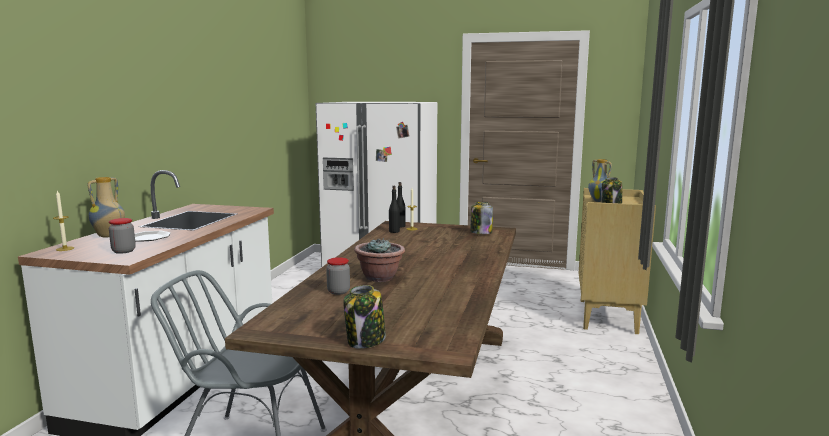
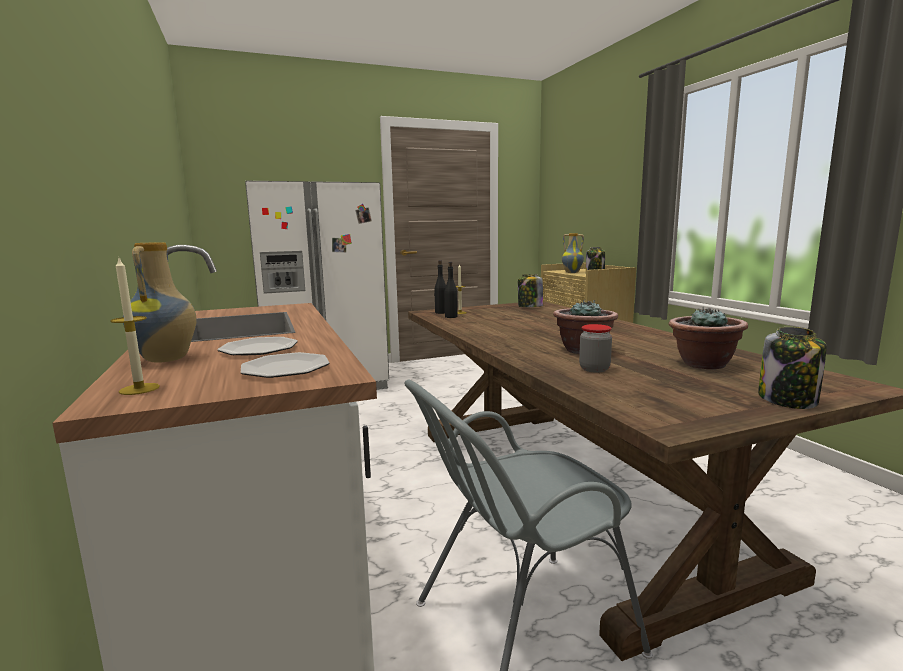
camera: 35 degrees left, 0 degrees up
(123, 251) = (284, 369): jar -> plate
(413, 307) = (703, 364): none -> potted plant

